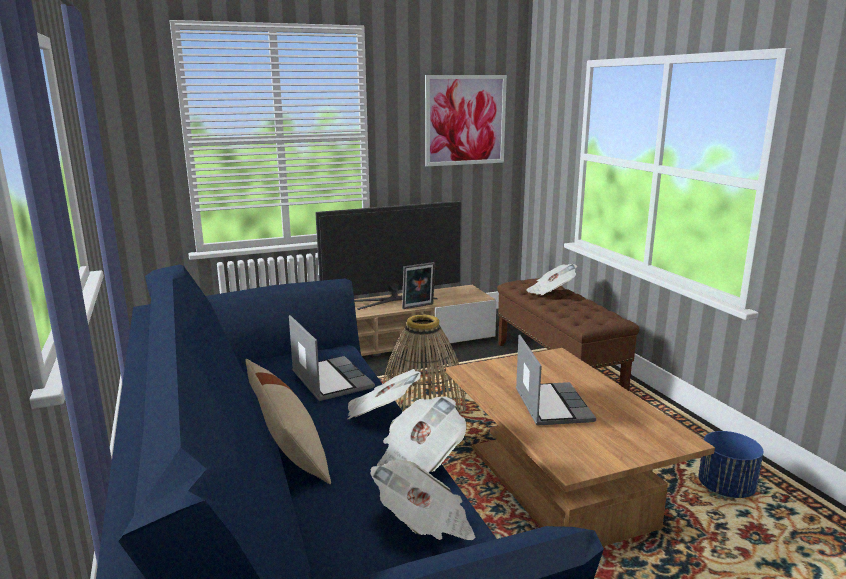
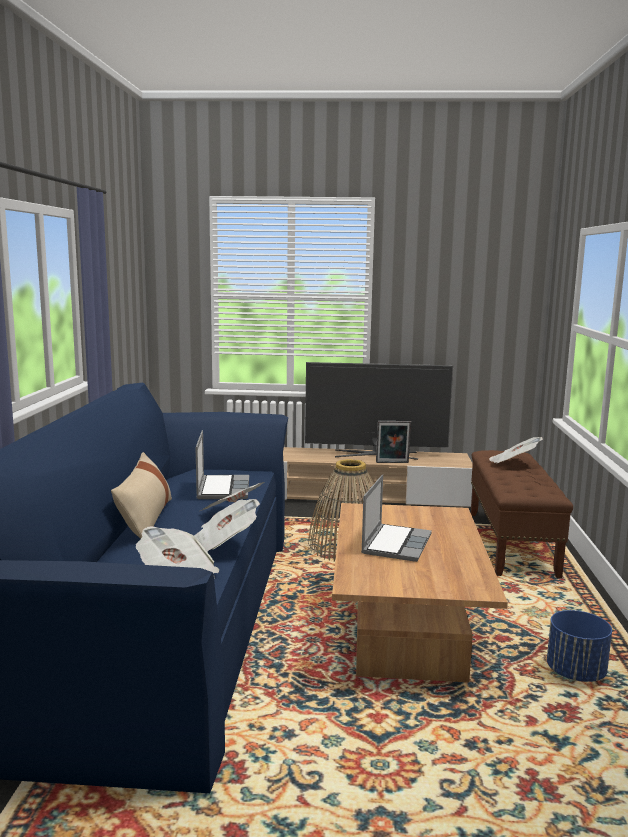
camera: 25 degrees right, 5 degrees down
(465, 120) = (475, 287): picture -> none

